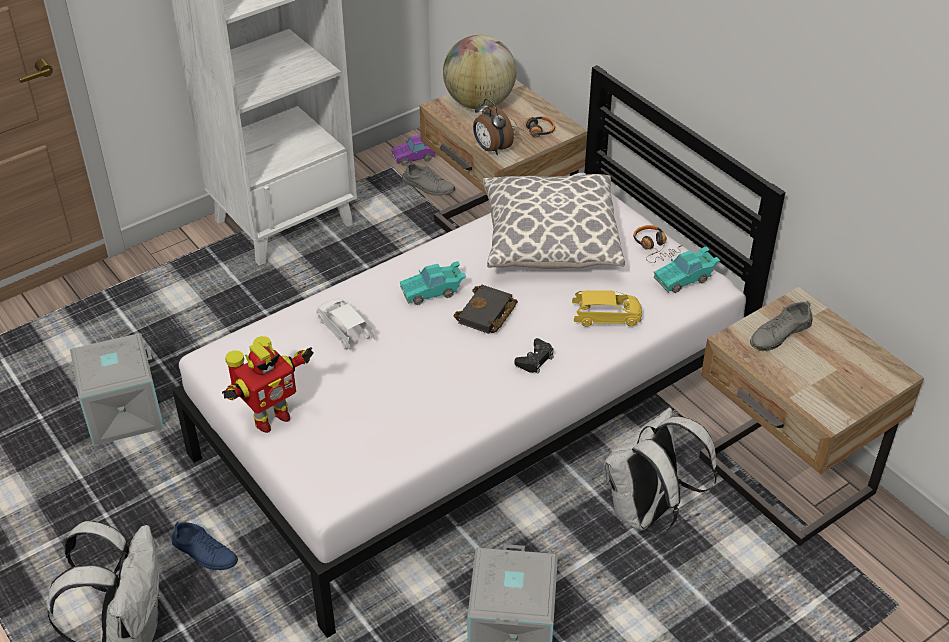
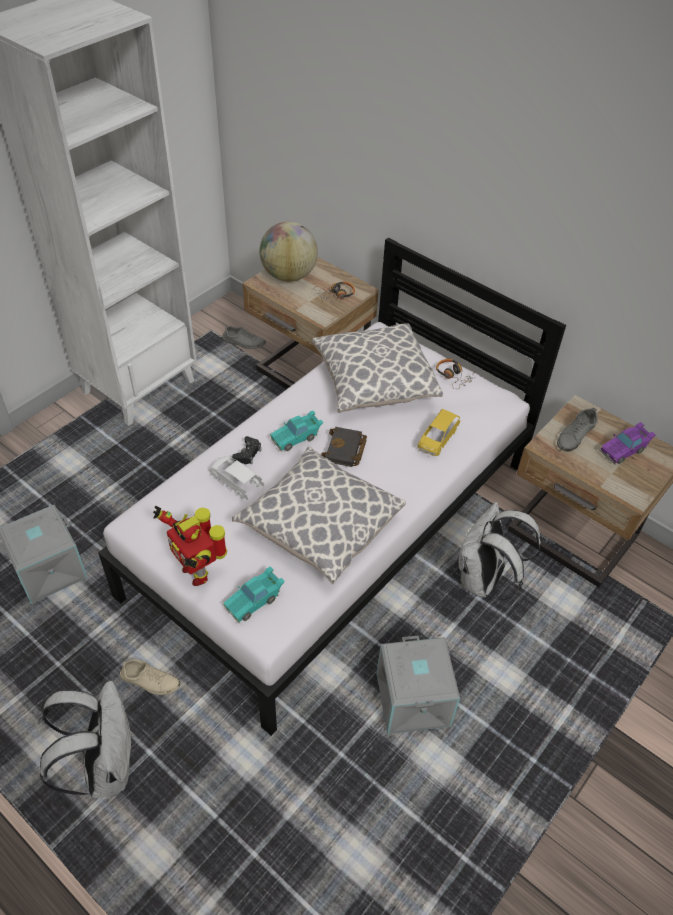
camera: 15 degrees left, 5 degrees up
(204, 553) = (150, 681): blue shoe -> beige shoe
(269, 419) = (197, 571): toy robot -> toy robot turned 105 degrees clockwise
(416, 157) = (228, 319): purple toy car -> purple toy car (624, 450)
(427, 394) = (319, 527): none -> pillow
(491, 149) = (310, 313): alarm clock -> none
(535, 360) = (394, 483): black game controller -> black game controller (248, 453)
(606, 317) = (437, 439): yellow toy car -> yellow toy car turned 135 degrees clockwise
(685, 278) = (484, 398): turquoise toy car -> turquoise toy car (254, 600)

